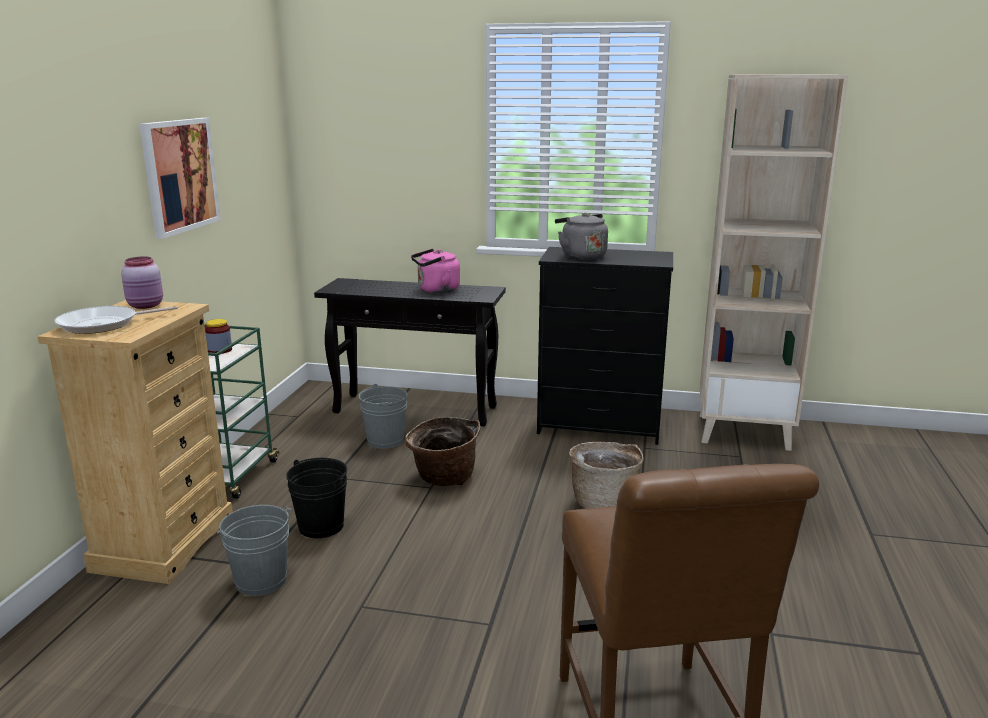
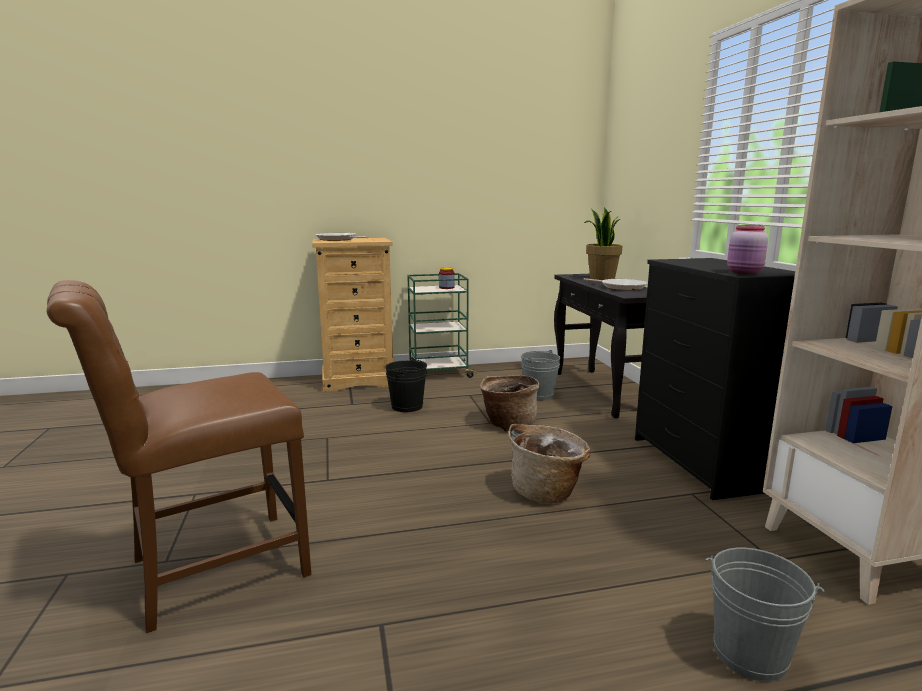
camera: 65 degrees right, 5 degrees down
(146, 305) = (377, 239): pink jar -> pink jar (745, 272)
(179, 175) = (458, 174): picture -> none
(261, 581) = (338, 408): grey bucket -> grey bucket (749, 654)
(377, 285) = (601, 279): none -> potted plant
(436, 290) = (621, 287): pink kettle -> frying pan
(581, 256) = (698, 263): grey kettle -> none

